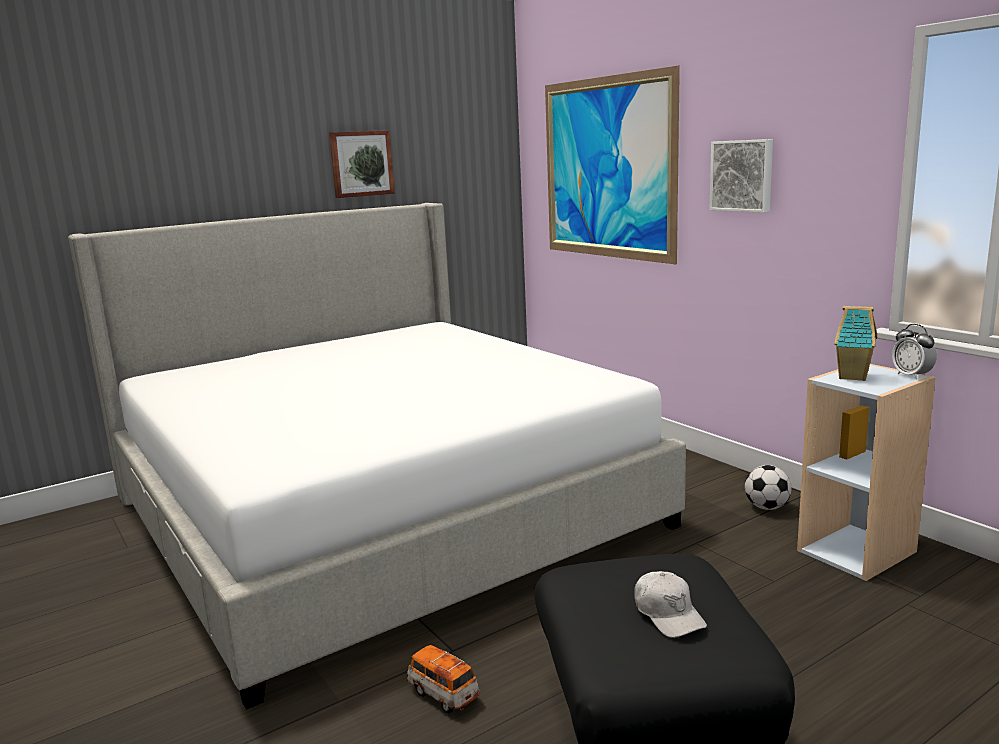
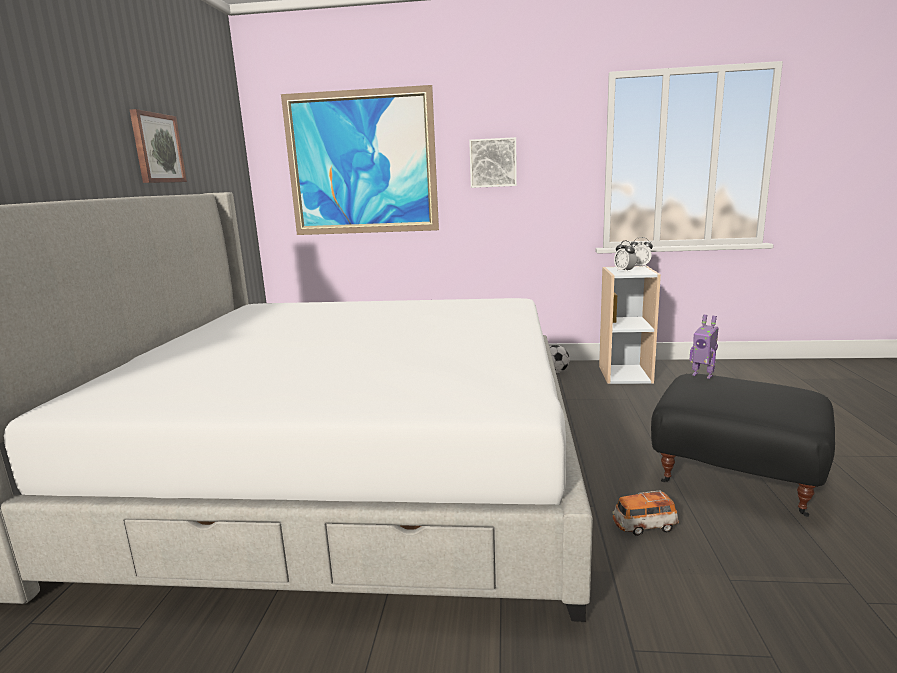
camera: 50 degrees left, 0 degrees up
(668, 614) = (762, 392): white cap -> none
(680, 562) = (703, 375): none -> toy robot
(854, 377) = (624, 271): toy house -> alarm clock

